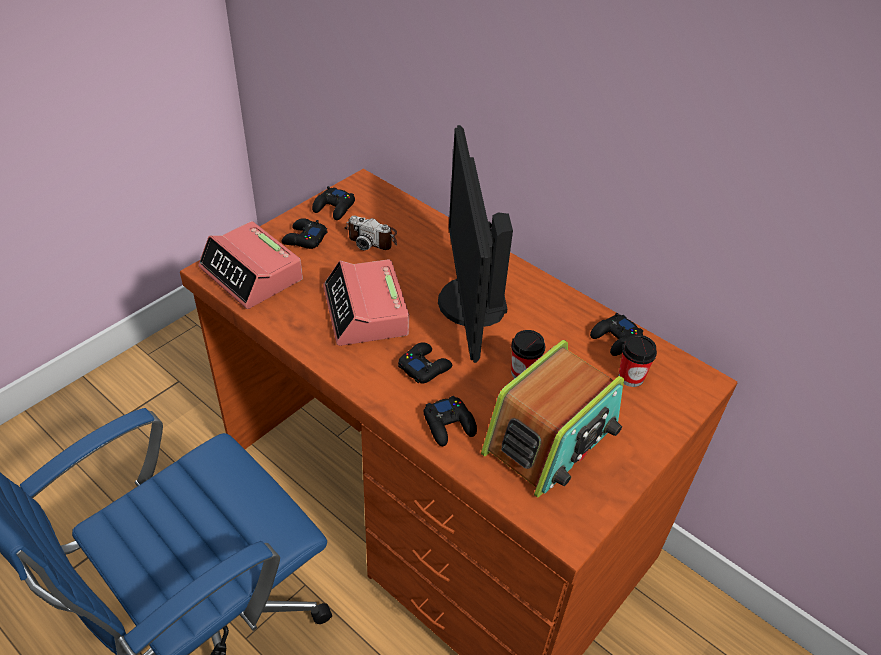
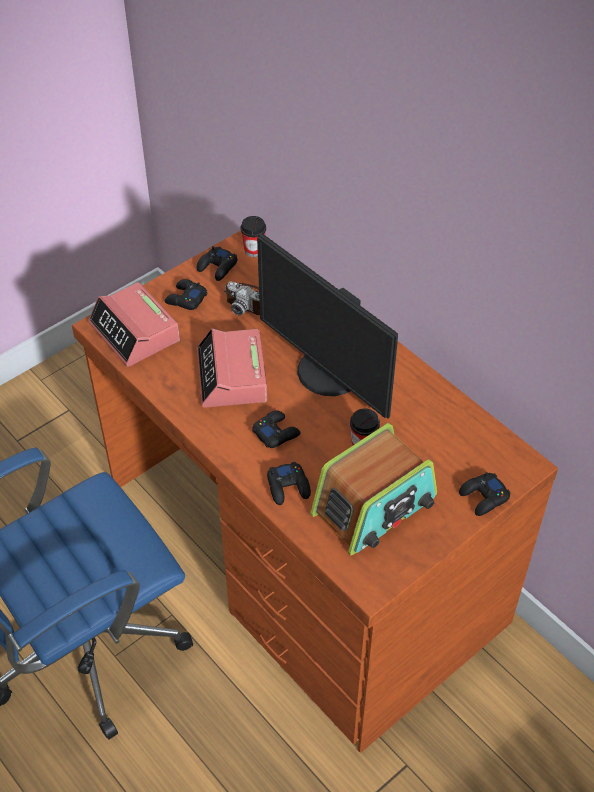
camera: 10 degrees right, 5 degrees up
(469, 302) = (327, 373): monitor -> monitor turned 45 degrees counterclockwise
(615, 339) = (455, 419): black game controller -> black game controller (483, 497)
(631, 377) = (459, 456): cup -> cup (254, 250)

